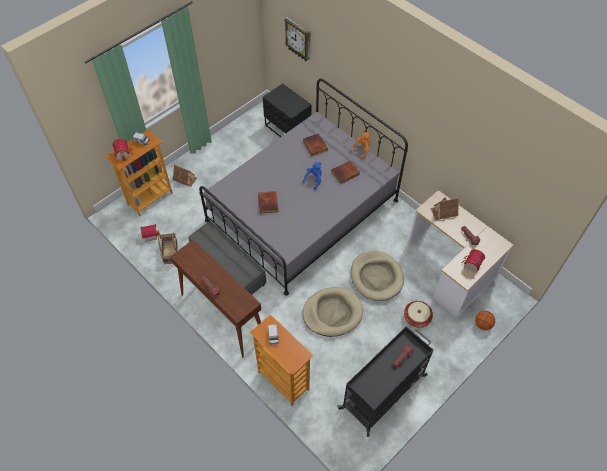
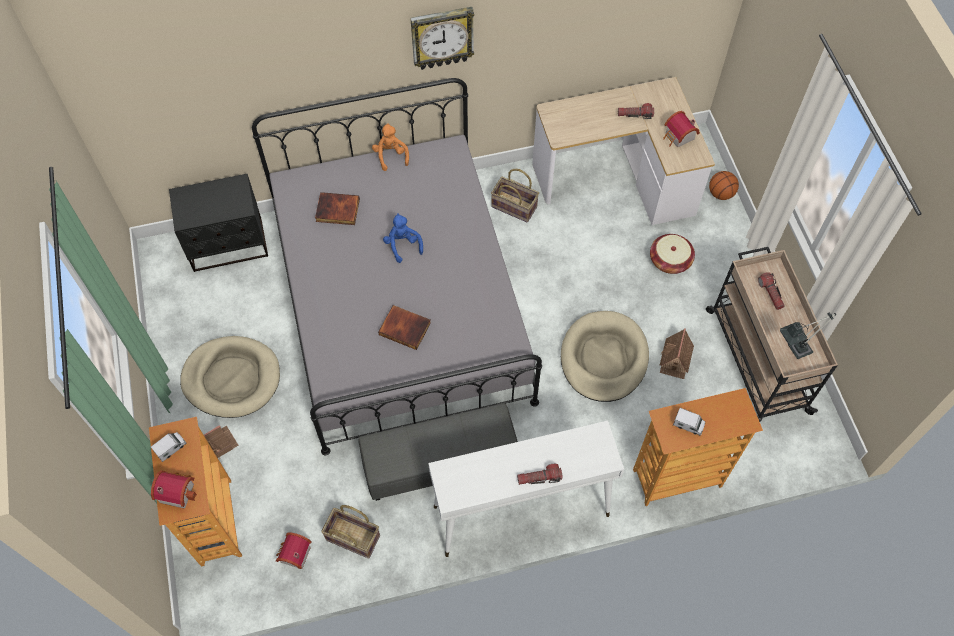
camera: 60 degrees left, 5 degrees up
(222, 315) = (520, 511): brown console table -> white console table
(299, 39) = (178, 93): wall clock -> wall clock (442, 37)
(345, 173) = (420, 199): book -> none
(372, 386) = (795, 351): none -> table lamp
(376, 277) = (578, 272): beige dog bed -> beige dog bed (232, 378)
(384, 391) = (756, 359): black cart -> beige cart
(395, 229) = (514, 206): none -> basket
(444, 212) = (577, 119): toy house -> toy house (675, 359)

